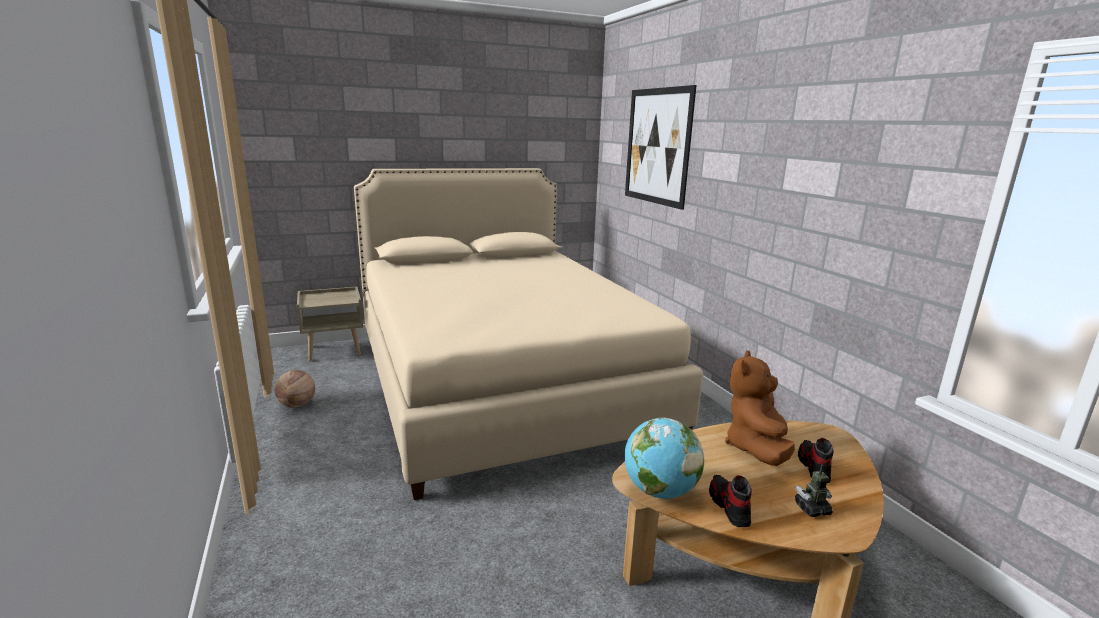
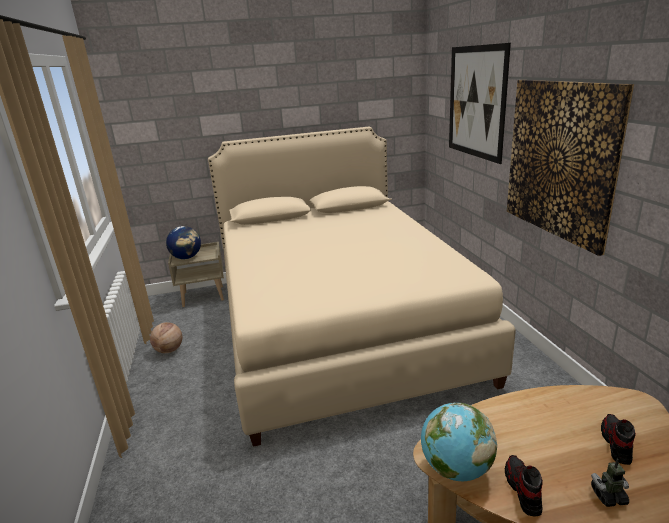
camera: 10 degrees right, 5 degrees up
(319, 301) = (187, 257): none -> globe
(746, 201) = (560, 160): none -> picture
(756, 448) = (558, 419): brown plush toy -> none

